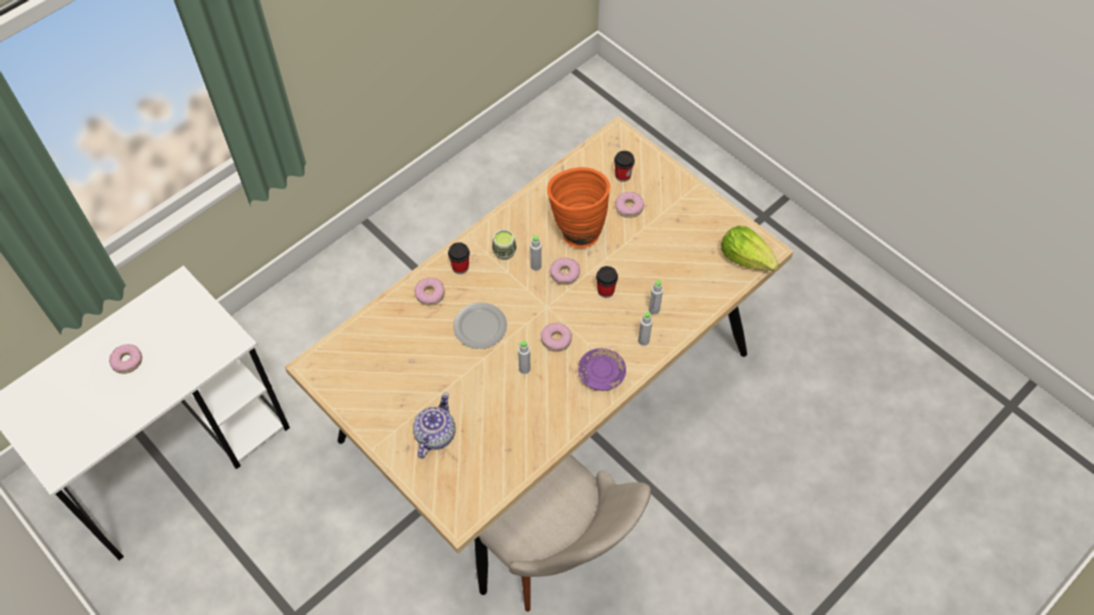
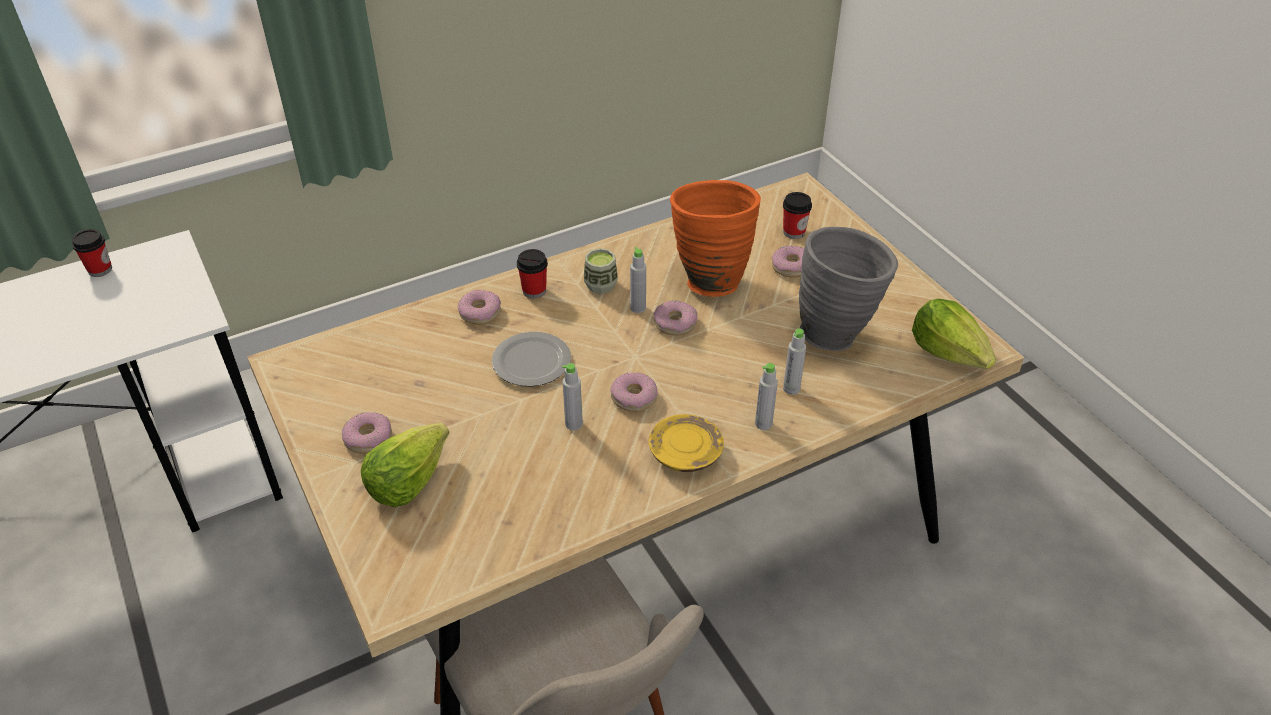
camera: 15 degrees right, 15 degrees down
(127, 361) = (57, 314): donut -> donut (368, 438)
(434, 435) = (407, 480): teapot -> lettuce
(601, 374) = (685, 452): purple plate -> yellow plate
(605, 290) = (727, 353): cup -> cup (100, 269)
(672, 258) = (837, 333): none -> grey vase

